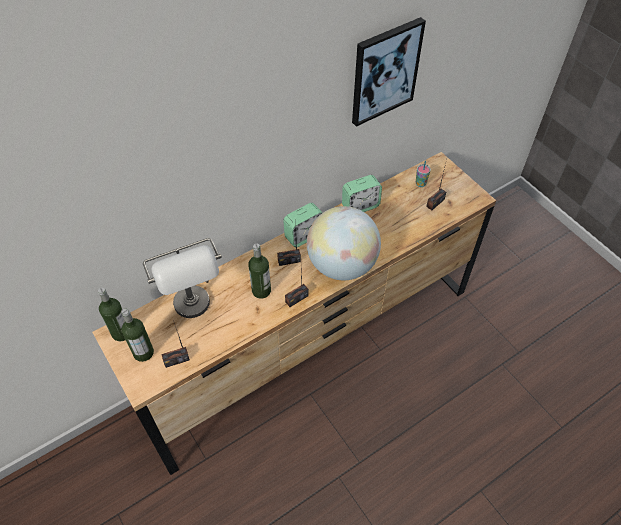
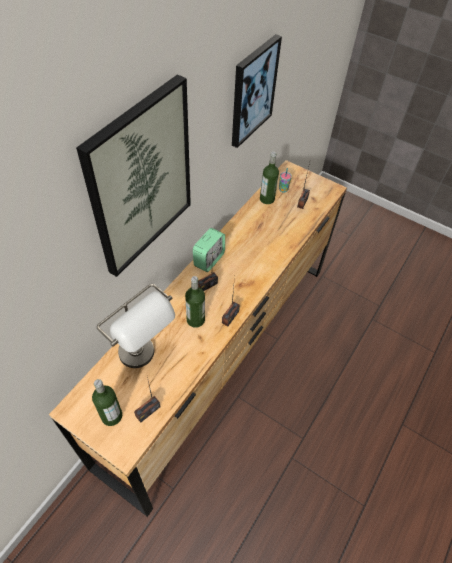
camera: 25 degrees left, 0 degrees up
(121, 333) = (80, 404): bottle -> bottle (267, 199)
(220, 136) = (140, 179): none -> picture
(342, 265) = (254, 275): globe -> none
(360, 206) = (244, 221): alarm clock -> none

